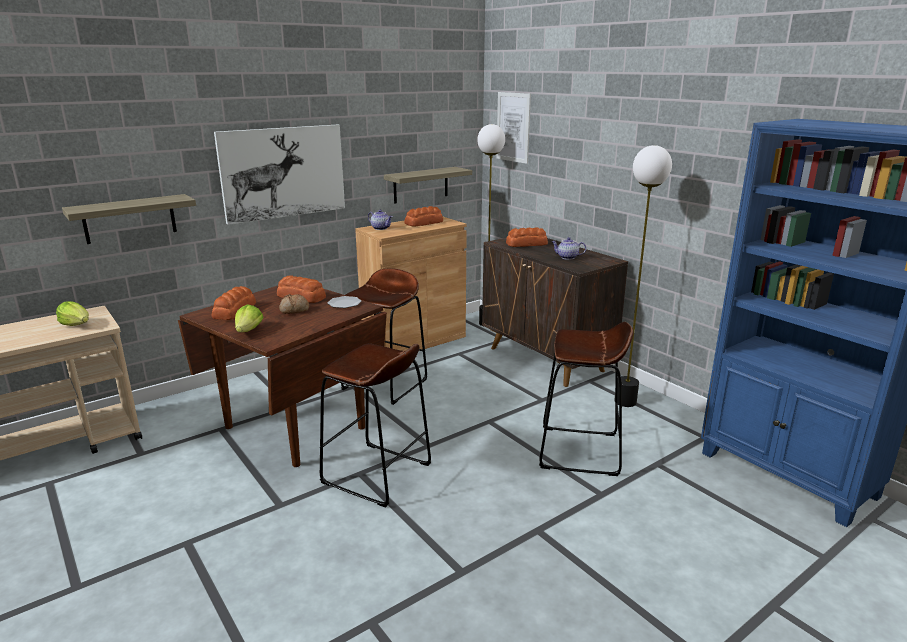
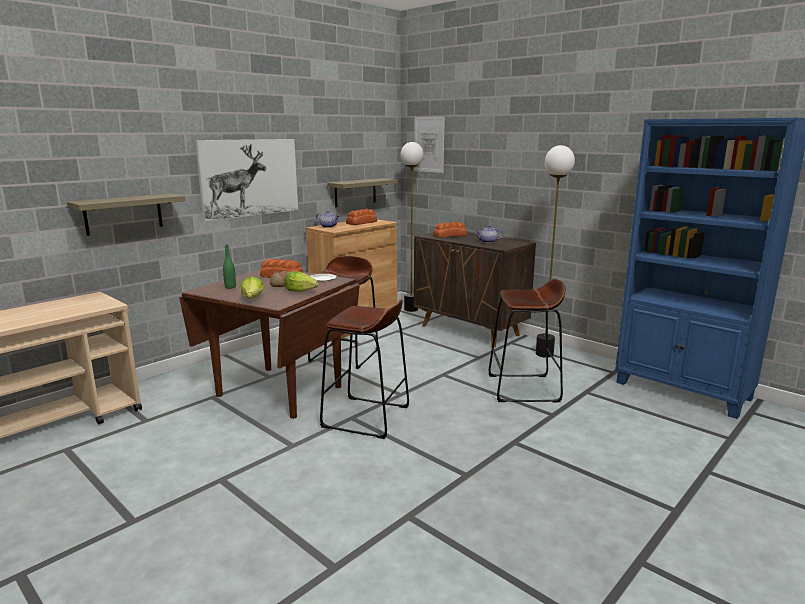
camera: 10 degrees left, 5 degrees down
(77, 325) = (85, 305): lettuce -> lettuce (301, 291)
(235, 311) = (230, 287): bread -> green bottle

